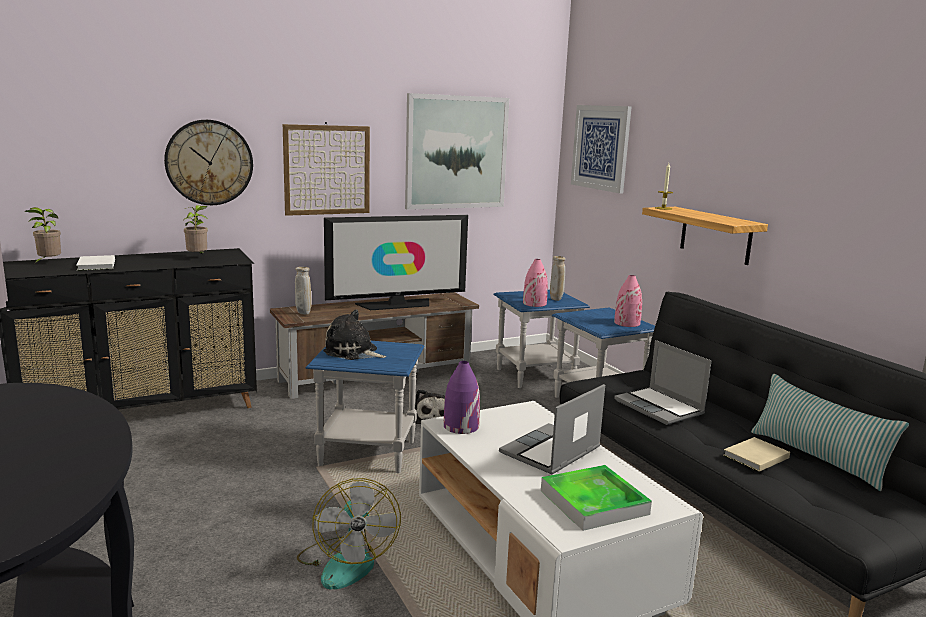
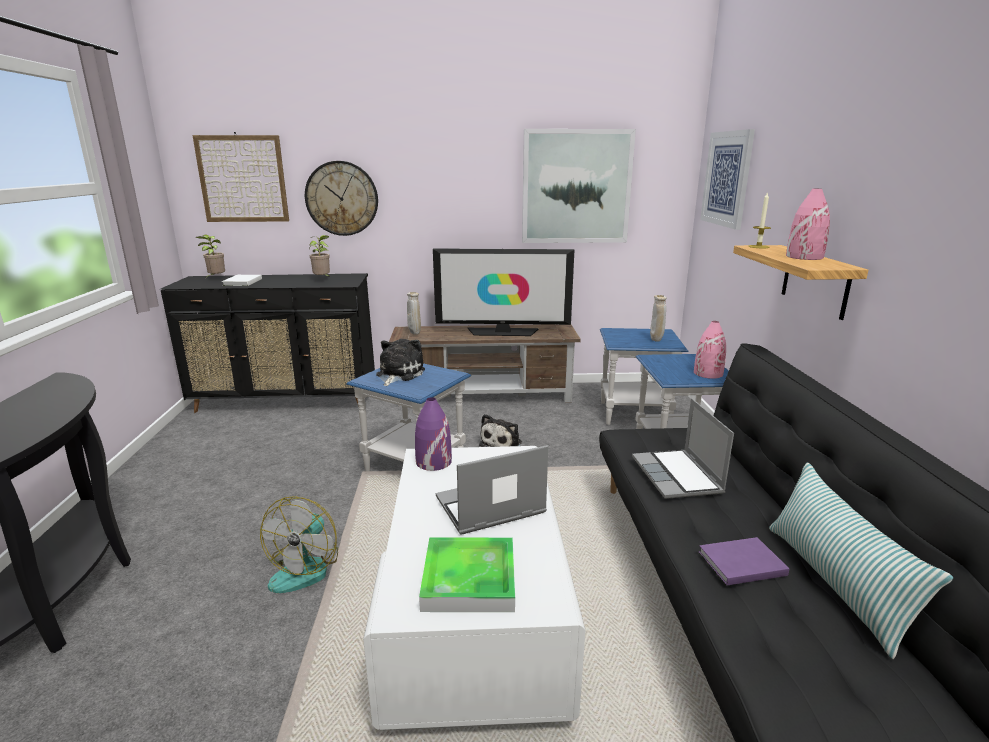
camera: 25 degrees right, 5 degrees up
(327, 168) = (445, 203): picture -> picture (242, 177)
(353, 352) = (398, 374): plush toy -> plush toy turned 60 degrees clockwise
(534, 303) = (628, 342): pink vase -> pink vase (804, 257)
(754, 456) = (739, 563): beige book -> purple book

